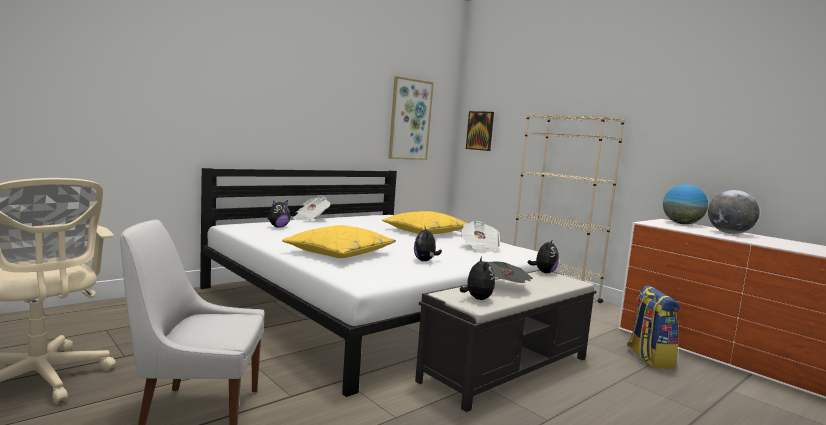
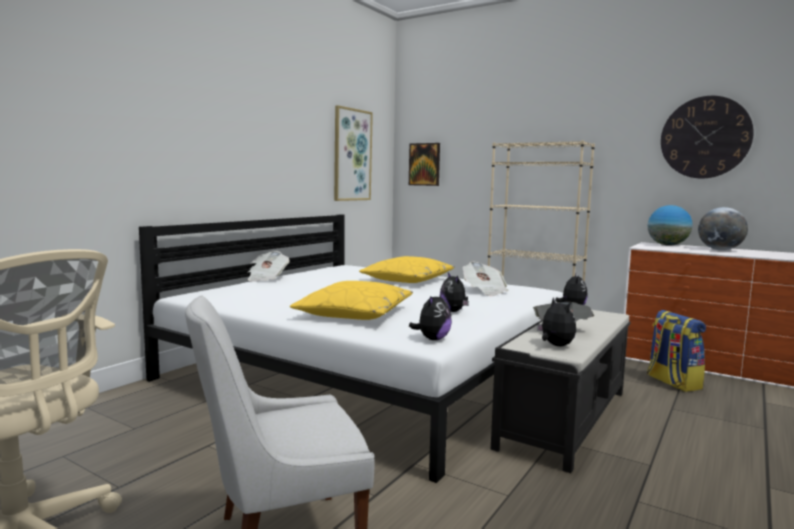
camera: 15 degrees left, 0 degrees up
(278, 227) = (244, 292): plush toy -> plush toy (432, 339)
(732, 118) = (705, 137): none -> wall clock

